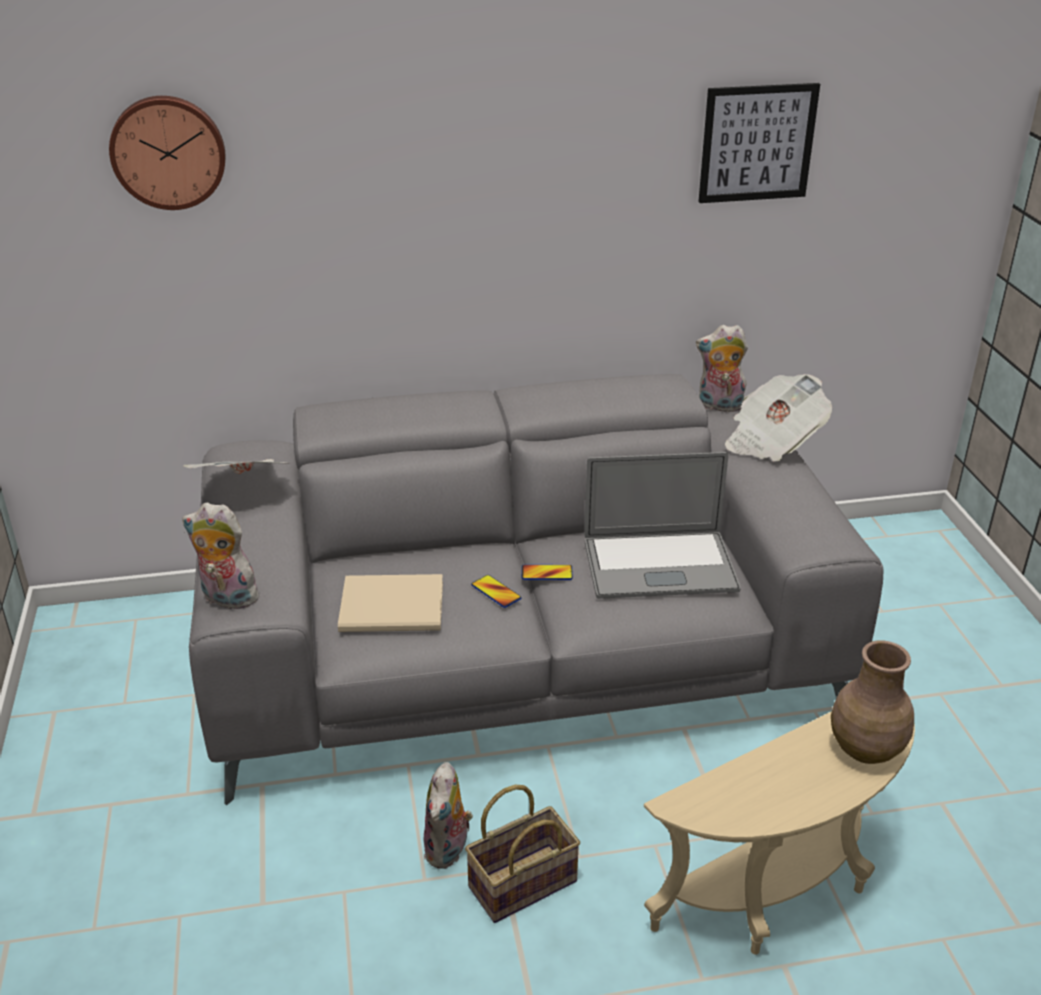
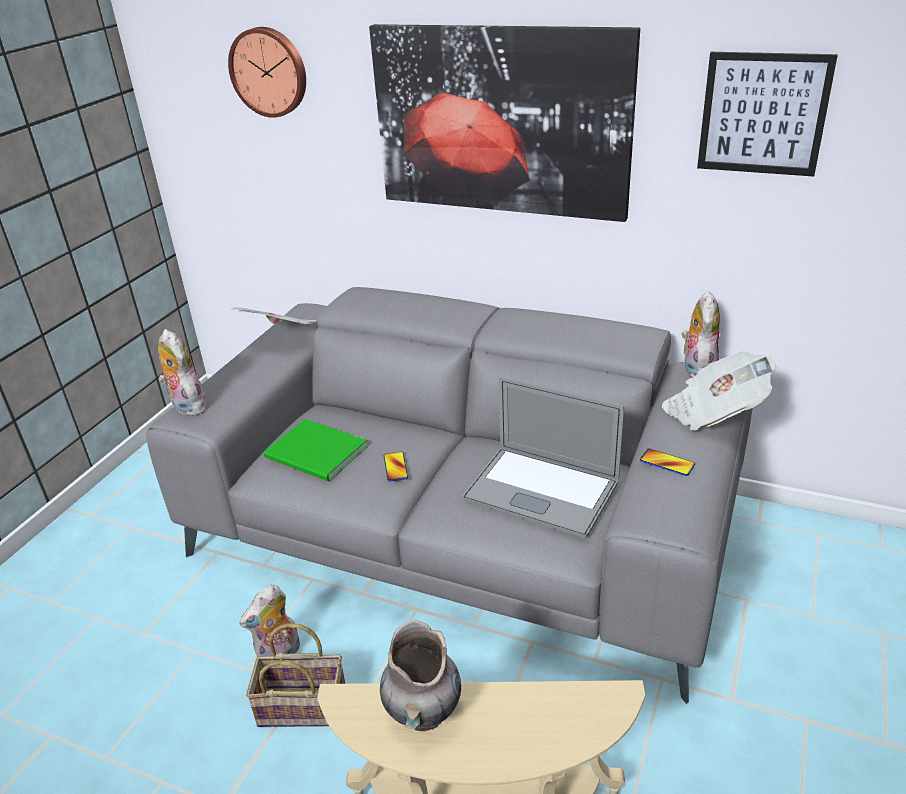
camera: 35 degrees right, 0 degrees up
(395, 608) = (317, 454): beige book -> green book
(487, 180) = (501, 121): none -> picture
(547, 573) = (447, 466): phone -> phone (667, 463)
(719, 406) = (697, 369): plush toy -> plush toy turned 60 degrees clockwise
(757, 783) = (423, 714): none -> grey vase
(866, 750) = (551, 734): brown vase -> none

